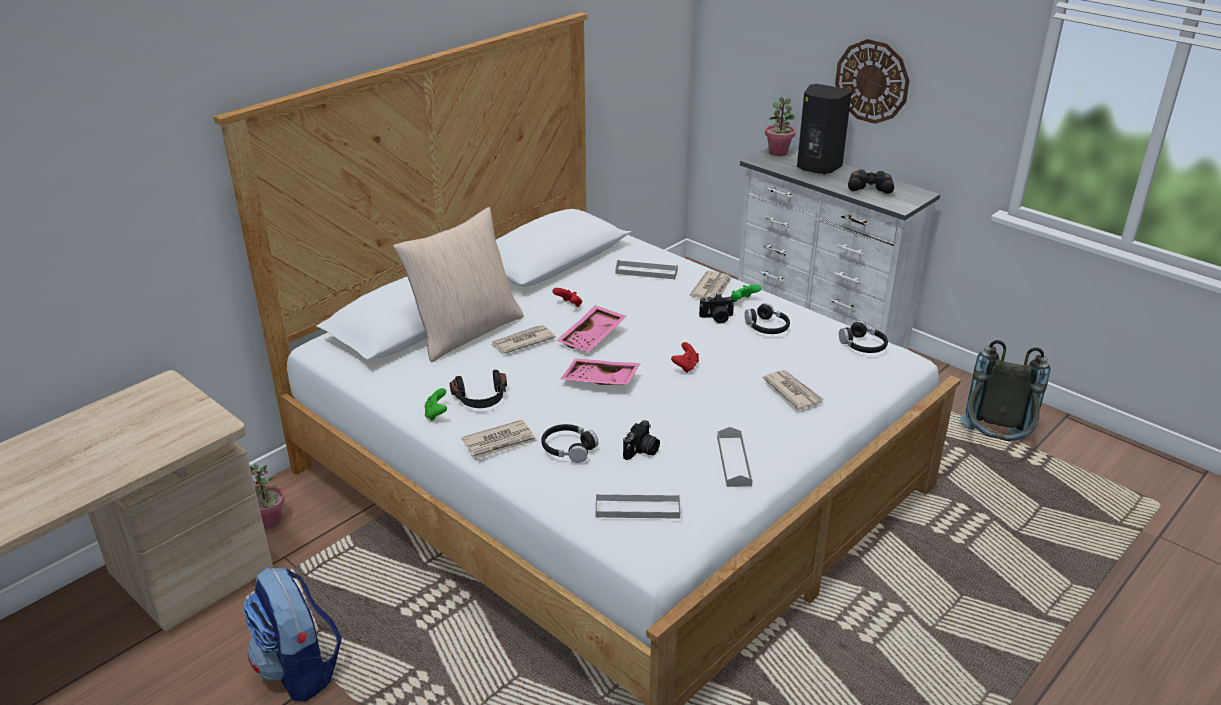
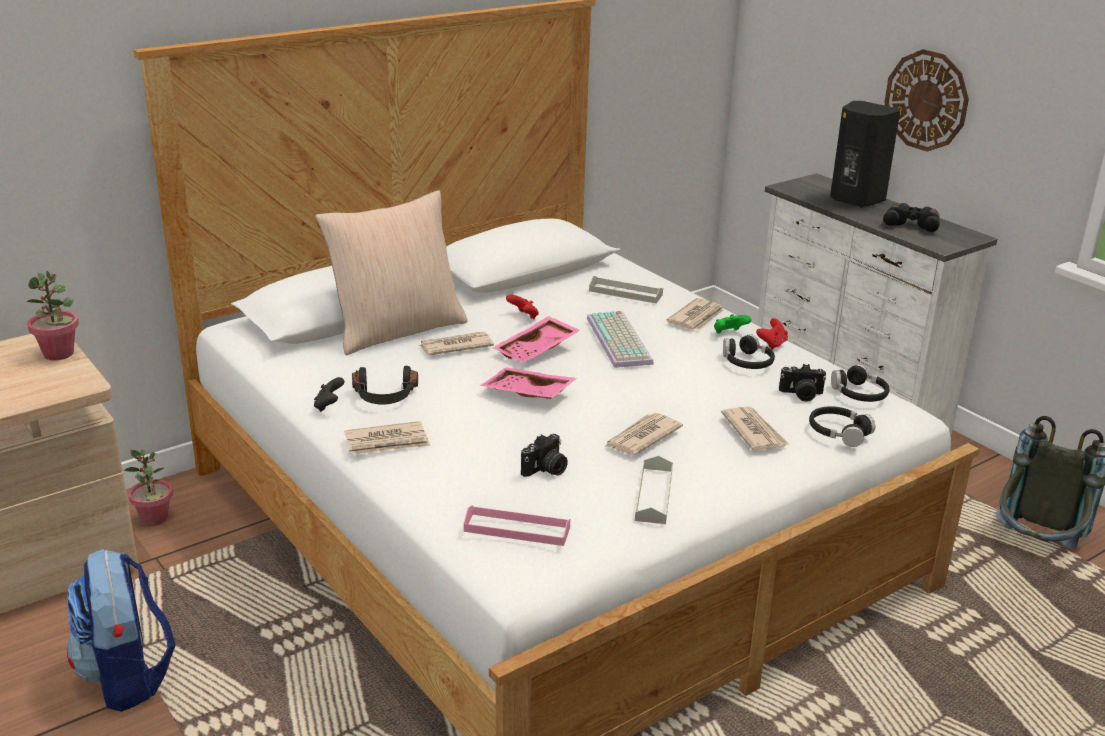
camera: 10 degrees right, 5 degrees down
(436, 414) = (329, 406): green game controller -> black game controller
(568, 449) = (462, 458): black headphones -> black headphones (838, 432)
(637, 509) = (517, 529): grey tray -> pink tray
(659, 320) = (621, 341): none -> keyboard
(685, 366) = (635, 392): red game controller -> red game controller (772, 344)
(706, 409) = (641, 437): none -> newspaper
(717, 318) = (690, 347): camera -> camera (801, 395)
(778, 152) = (814, 182): potted plant -> potted plant (59, 354)

